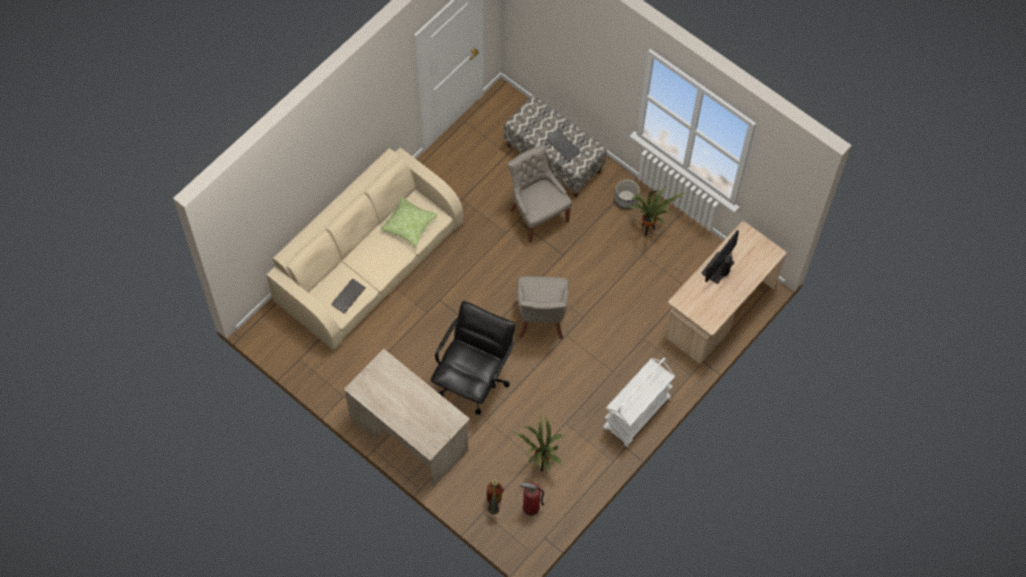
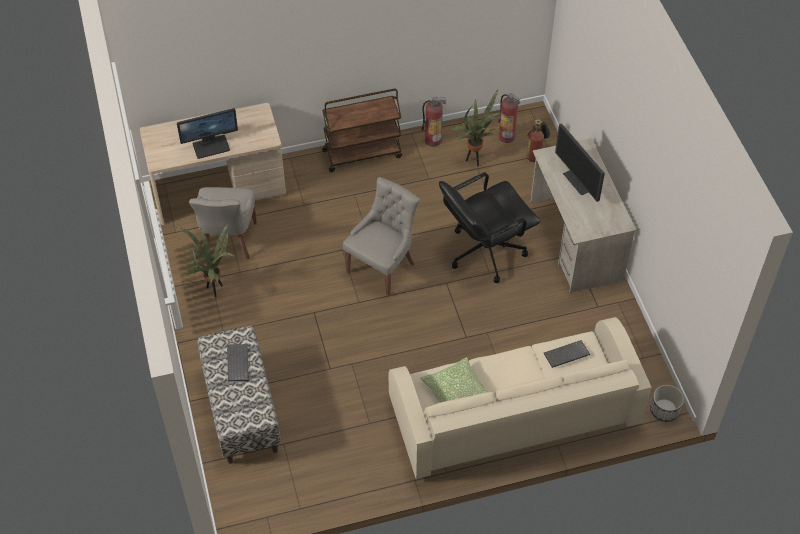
camera: 145 degrees left, 10 degrees down
(413, 410) = (580, 181): none -> monitor
(537, 215) = (306, 362): grey chair -> grey chair (228, 241)
(589, 464) = (433, 140): none -> fire extinguisher
(626, 199) = (207, 328): planter -> planter (664, 410)
(637, 415) = (362, 153): white cart -> brown cart

